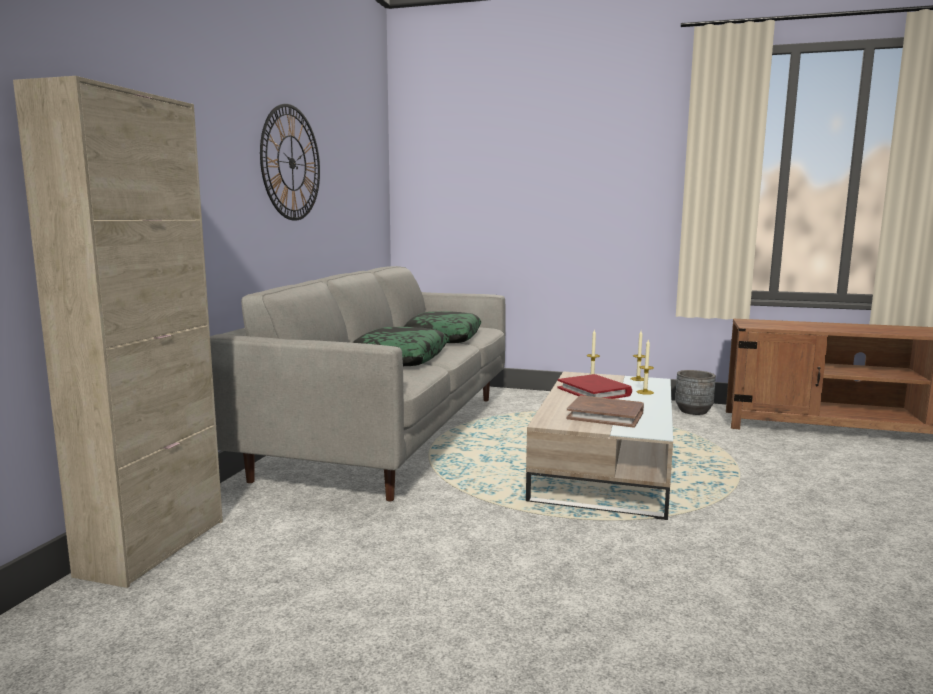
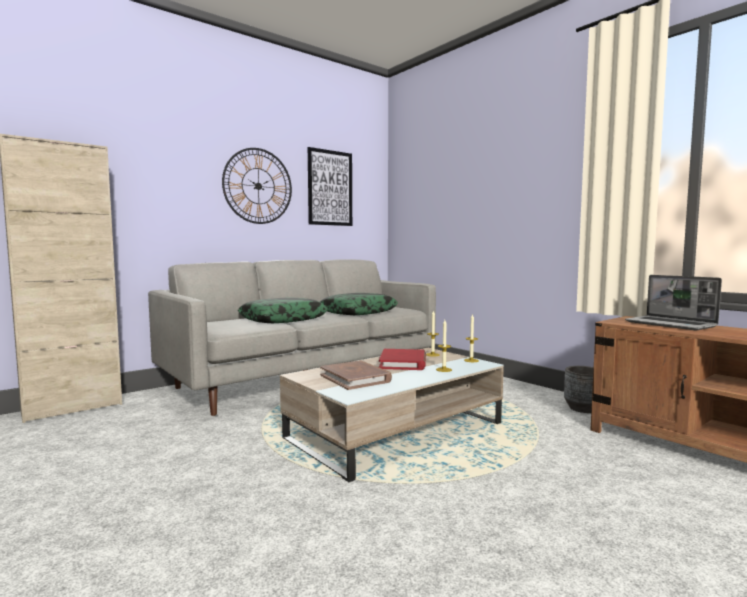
camera: 35 degrees right, 5 degrees down
(349, 165) = (330, 188): none -> picture
(790, 324) = (671, 324): none -> laptop

